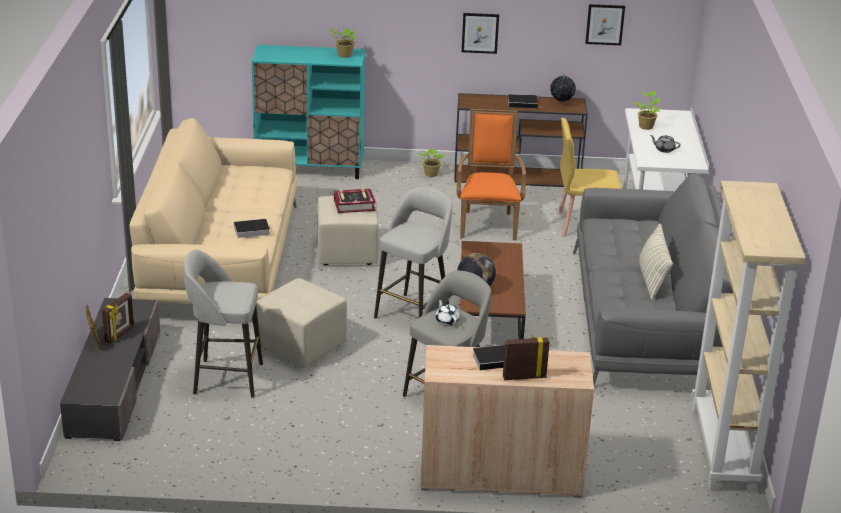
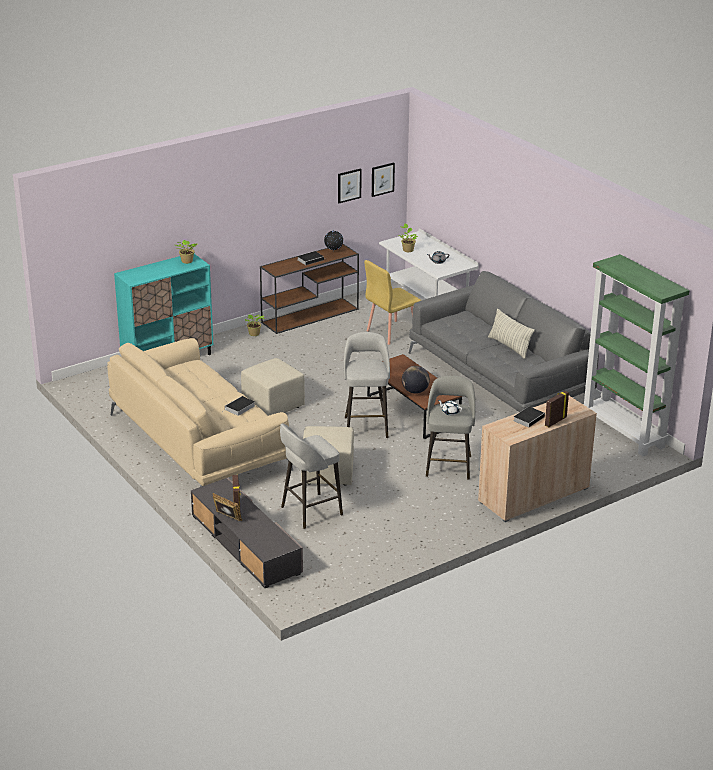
camera: 35 degrees left, 0 degrees up
(354, 205) = (275, 367): book -> none
(480, 33) = (269, 216): picture -> picture (382, 179)
(488, 223) = (333, 353): orange armchair -> none
(724, 449) = (624, 432): beige bookcase -> green bookcase

